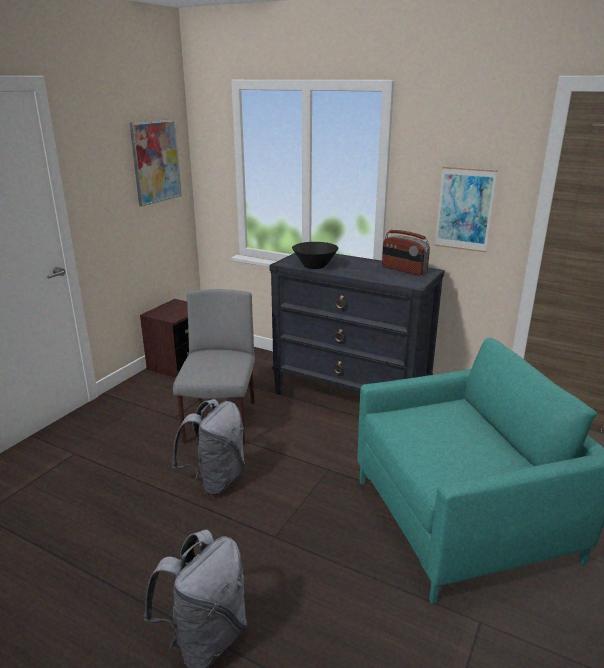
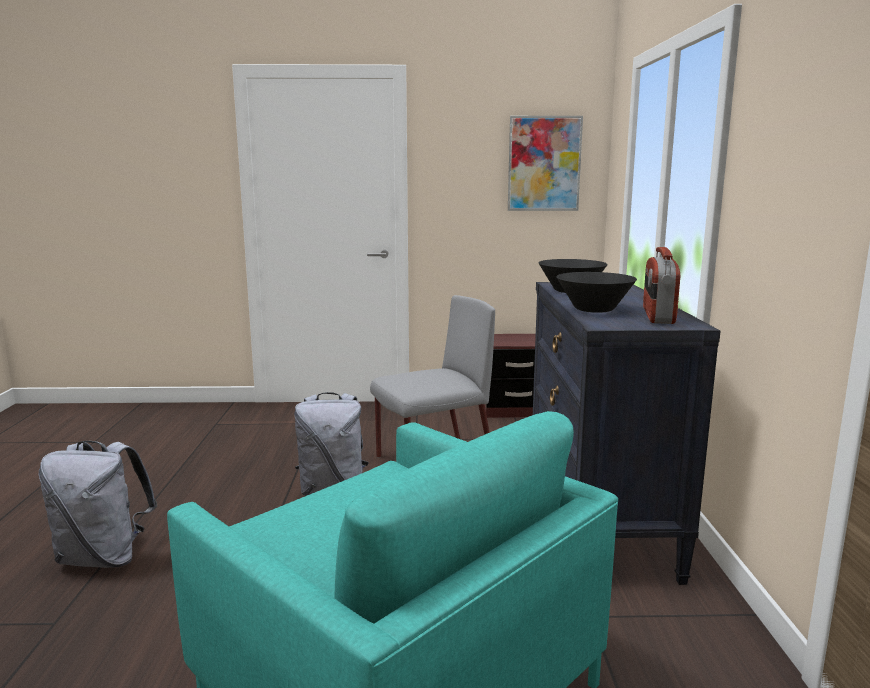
camera: 60 degrees right, 10 degrees down
(374, 276) = (594, 309): none -> black bowl
(464, 209) = (787, 221): picture -> none

